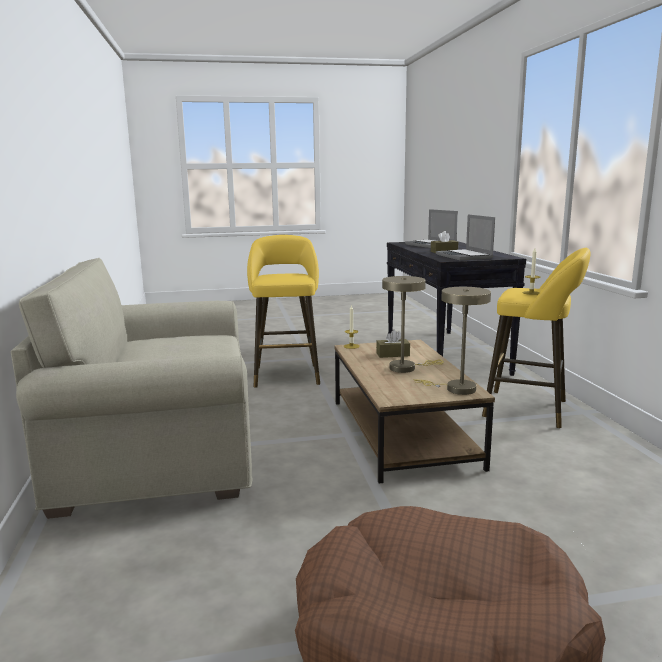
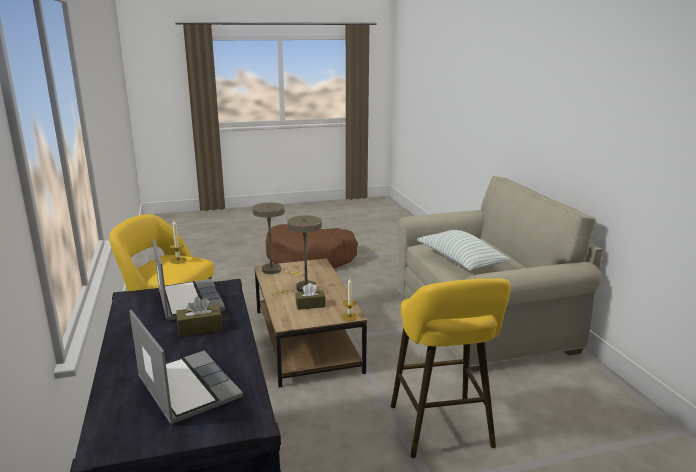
camera: 175 degrees right, 5 degrees up
(199, 347) = (461, 261): none -> pillow

